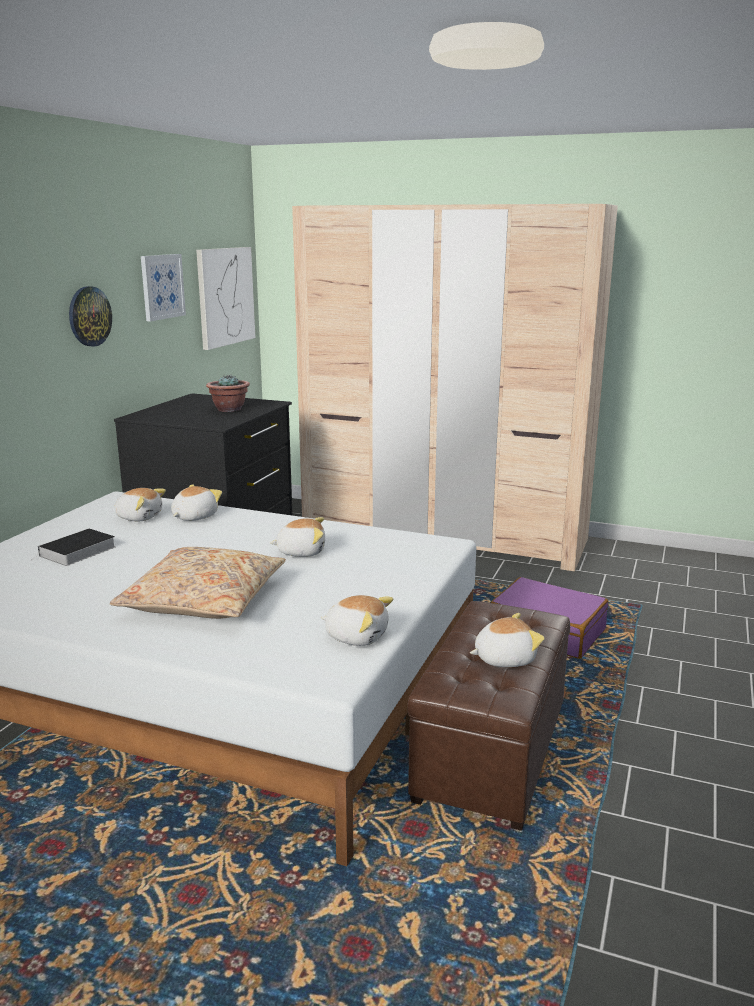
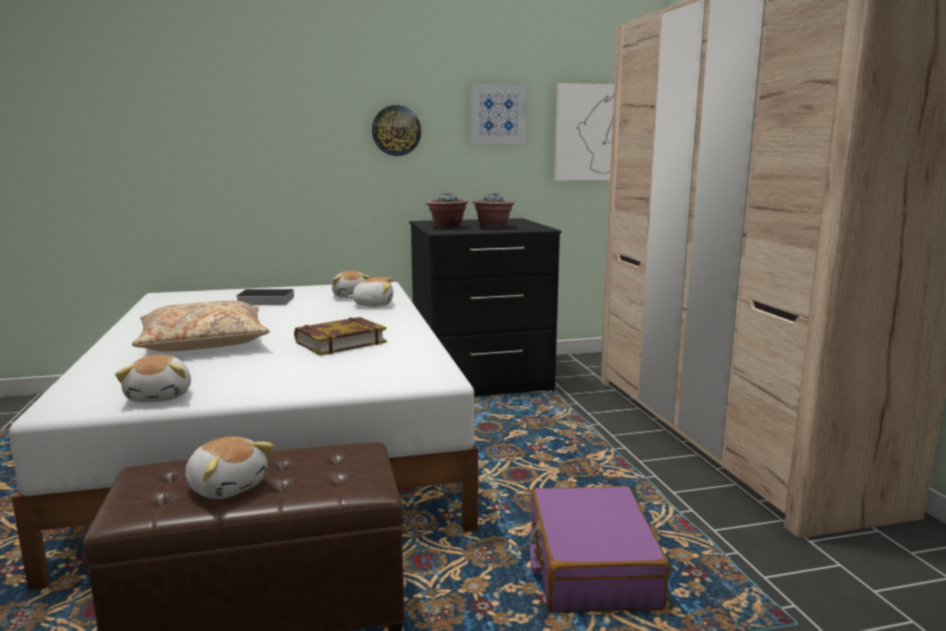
camera: 55 degrees right, 5 degrees down
(193, 418) = (447, 227): none -> potted plant
(301, 551) = (340, 342): plush toy -> book

